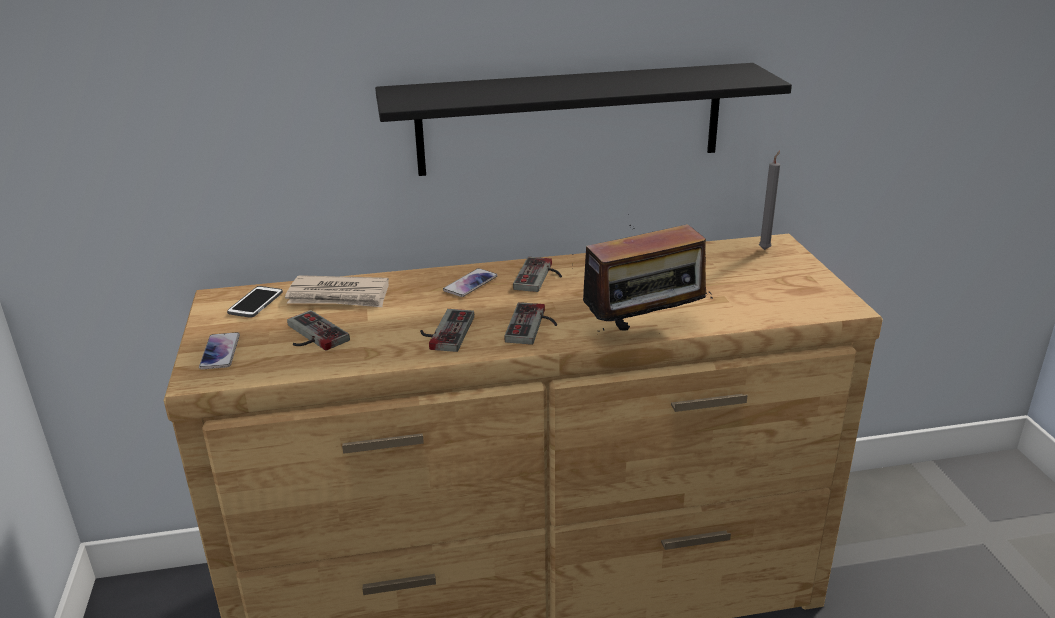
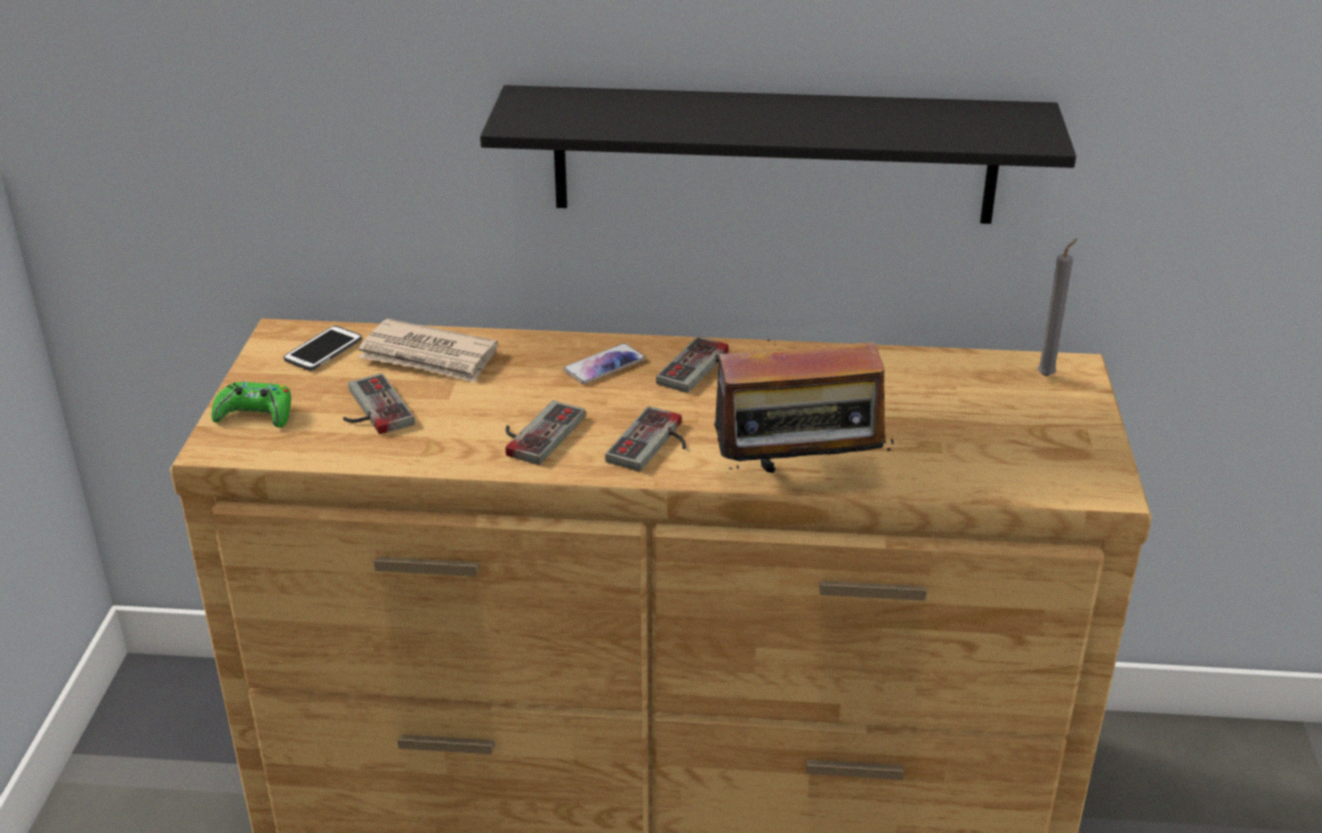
camera: 15 degrees right, 5 degrees up
(220, 352) = (255, 414): phone -> green game controller

